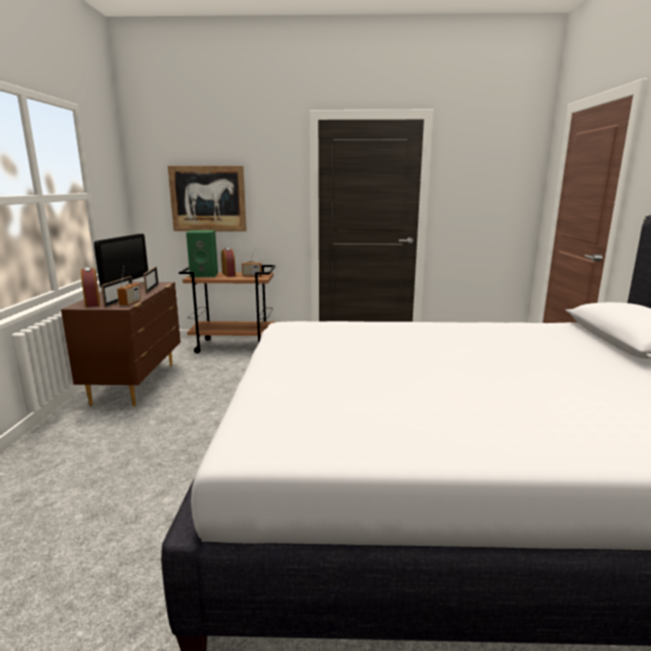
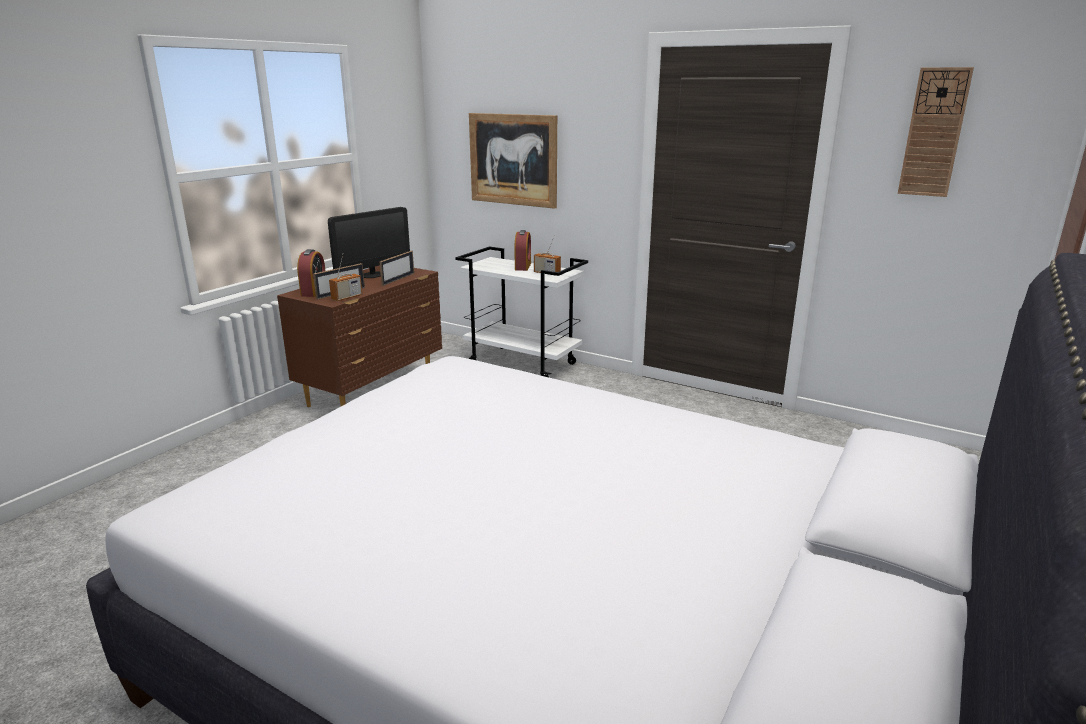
camera: 30 degrees right, 5 degrees up
(205, 274) = (495, 263): green speaker -> none
(234, 346) = (523, 364): brown cart -> white cart
(481, 169) = (934, 133): none -> wall clock

